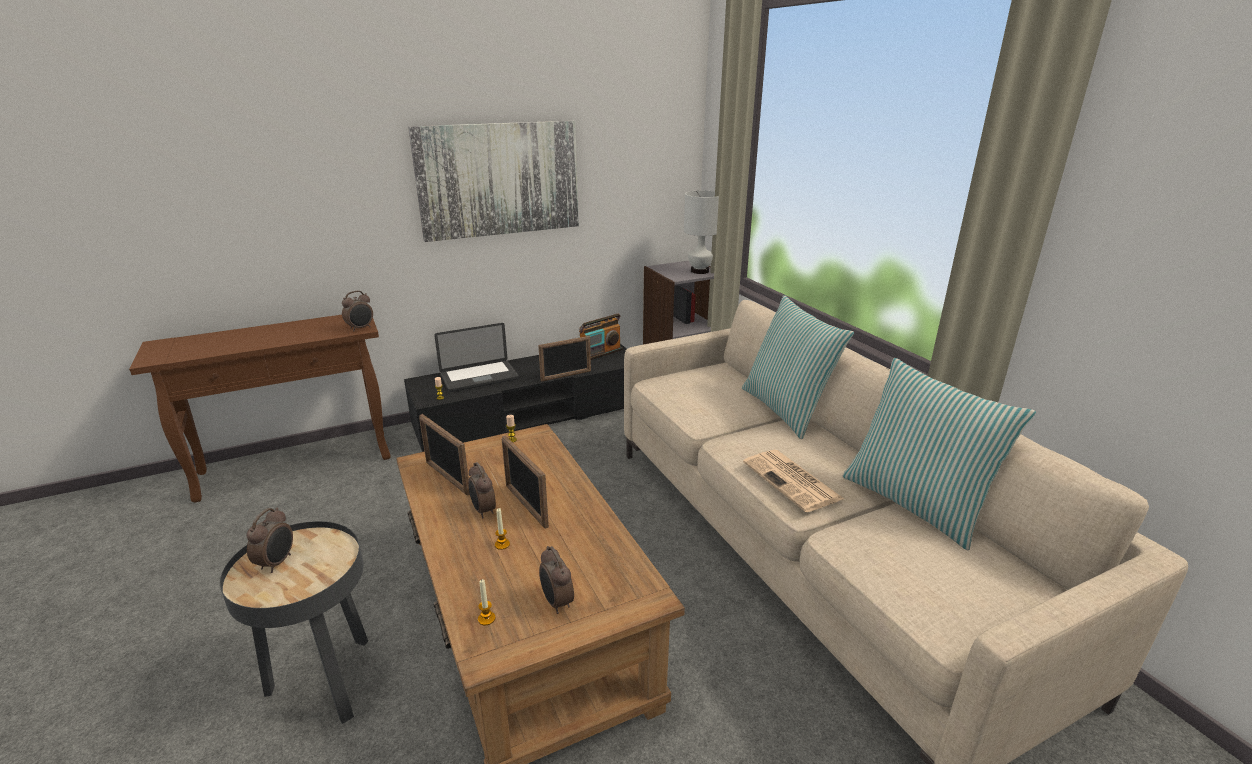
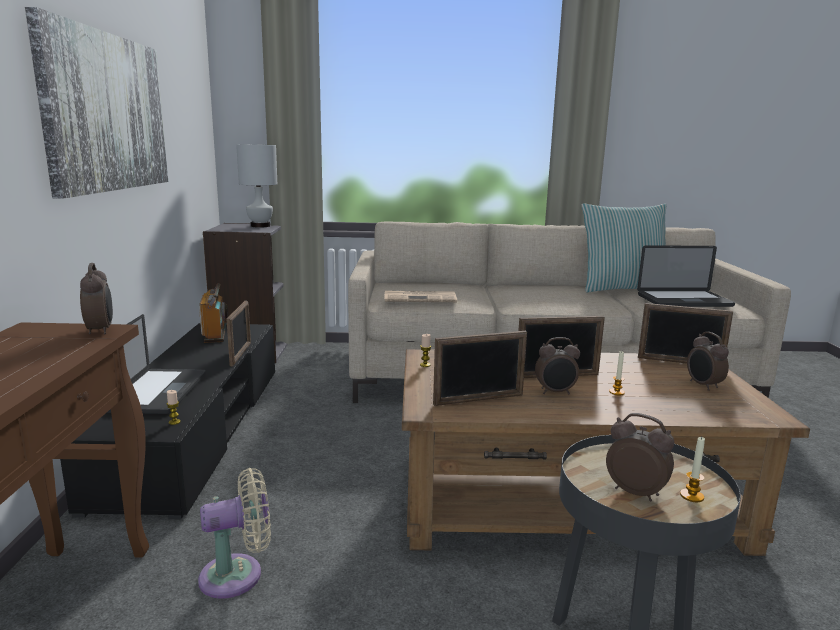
camera: 65 degrees left, 10 degrees down
(377, 495) = (238, 575): none -> beige fan
(486, 618) = (723, 410): candle -> candle (691, 496)
(556, 602) = (703, 385): alarm clock -> alarm clock turned 75 degrees clockwise
(629, 582) = (680, 362): none -> picture frame
(786, 409) = (483, 285): pillow -> none
(793, 481) = (584, 301): newspaper -> newspaper (421, 298)
(911, 565) = (684, 301): none -> laptop

